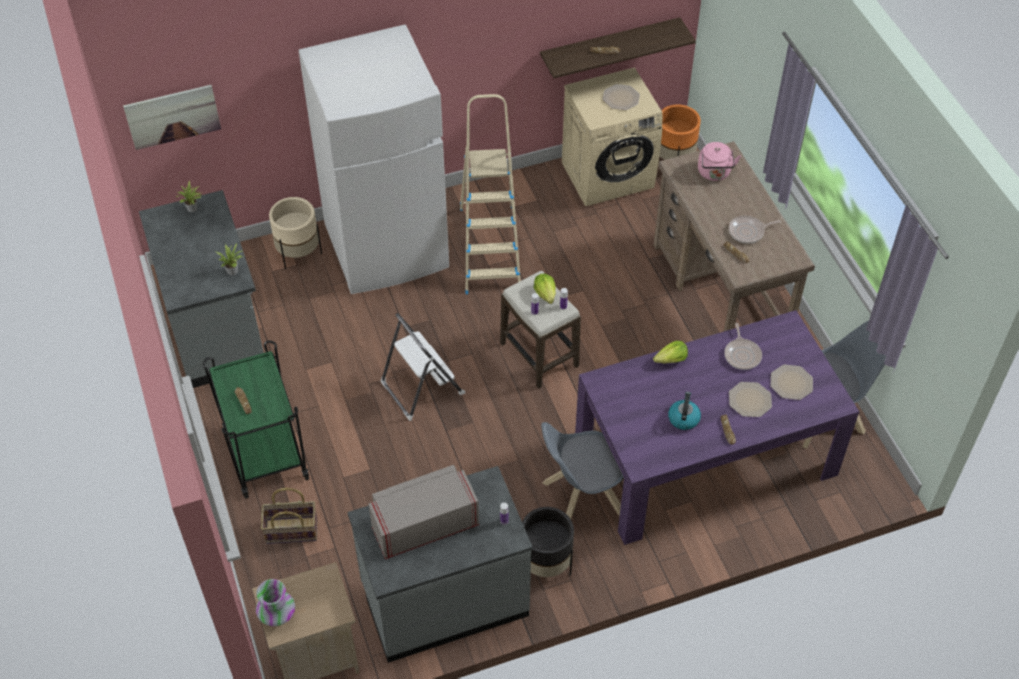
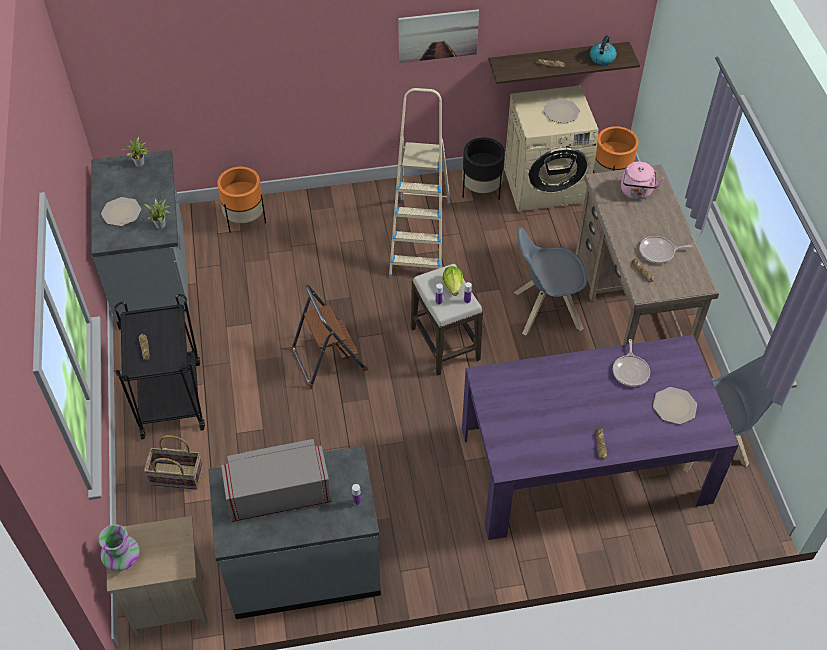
camera: 10 degrees right, 0 degrees up
(172, 116) = (130, 75): picture -> picture (438, 35)
(265, 451) = (171, 397): green cart -> black cart
(298, 253) = (245, 220): beige planter -> orange planter
(386, 246) = (326, 224): white fridge -> none
(419, 388) = (326, 359): white step ladder -> brown step ladder
(545, 564) = (407, 547): black planter -> black planter (481, 191)
(581, 500) = (455, 489): grey chair -> grey chair (545, 310)
(671, 360) = (559, 366): lettuce -> none
(683, 418) = (559, 425): kettle -> kettle (602, 58)
(749, 400) = (629, 417): plate -> plate (121, 212)

